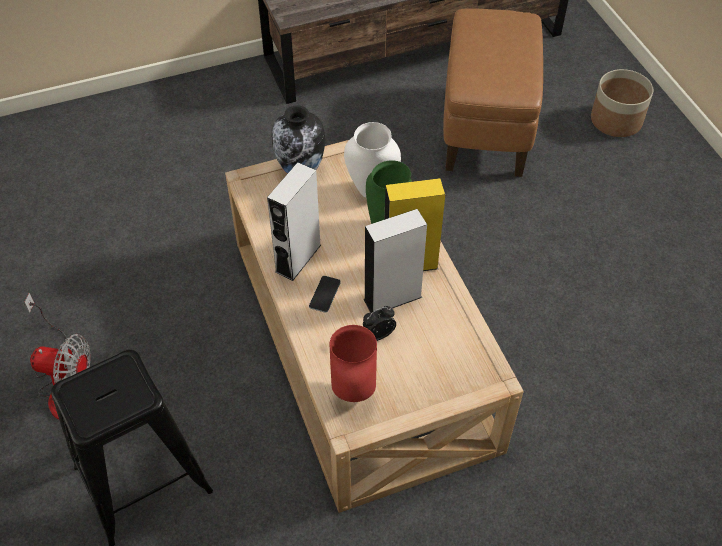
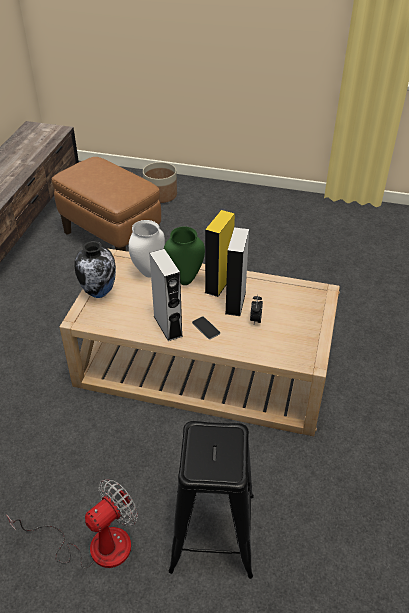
camera: 55 degrees left, 10 degrees down
(355, 393) = (289, 348): red vase -> none

